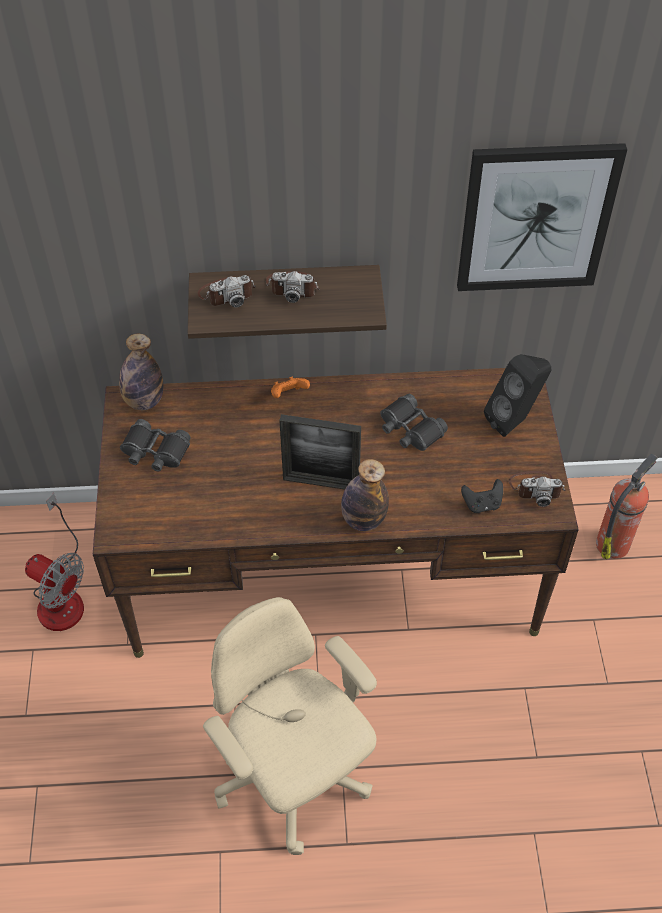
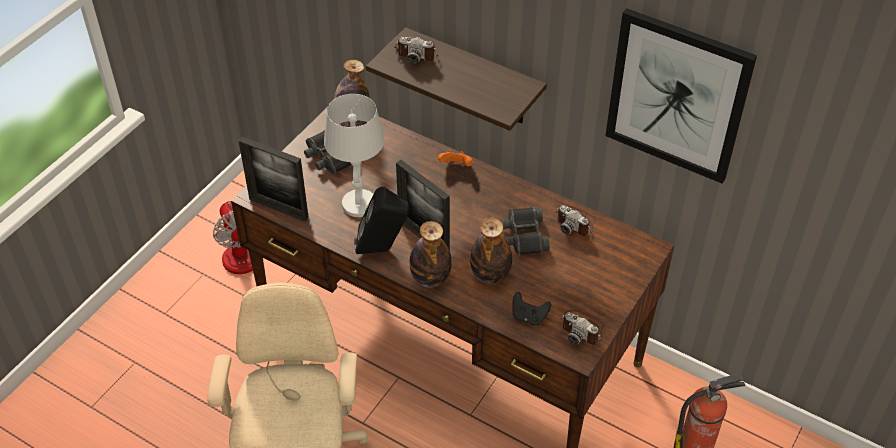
camera: 35 degrees right, 5 degrees down
(151, 534) = (278, 208): none -> picture frame
(229, 484) = (359, 204): none -> white table lamp
(292, 287) = (467, 69): camera -> camera (576, 222)
(414, 484) = (490, 275): none -> bottle
(514, 420) = (612, 272): black speaker -> black speaker (383, 249)

